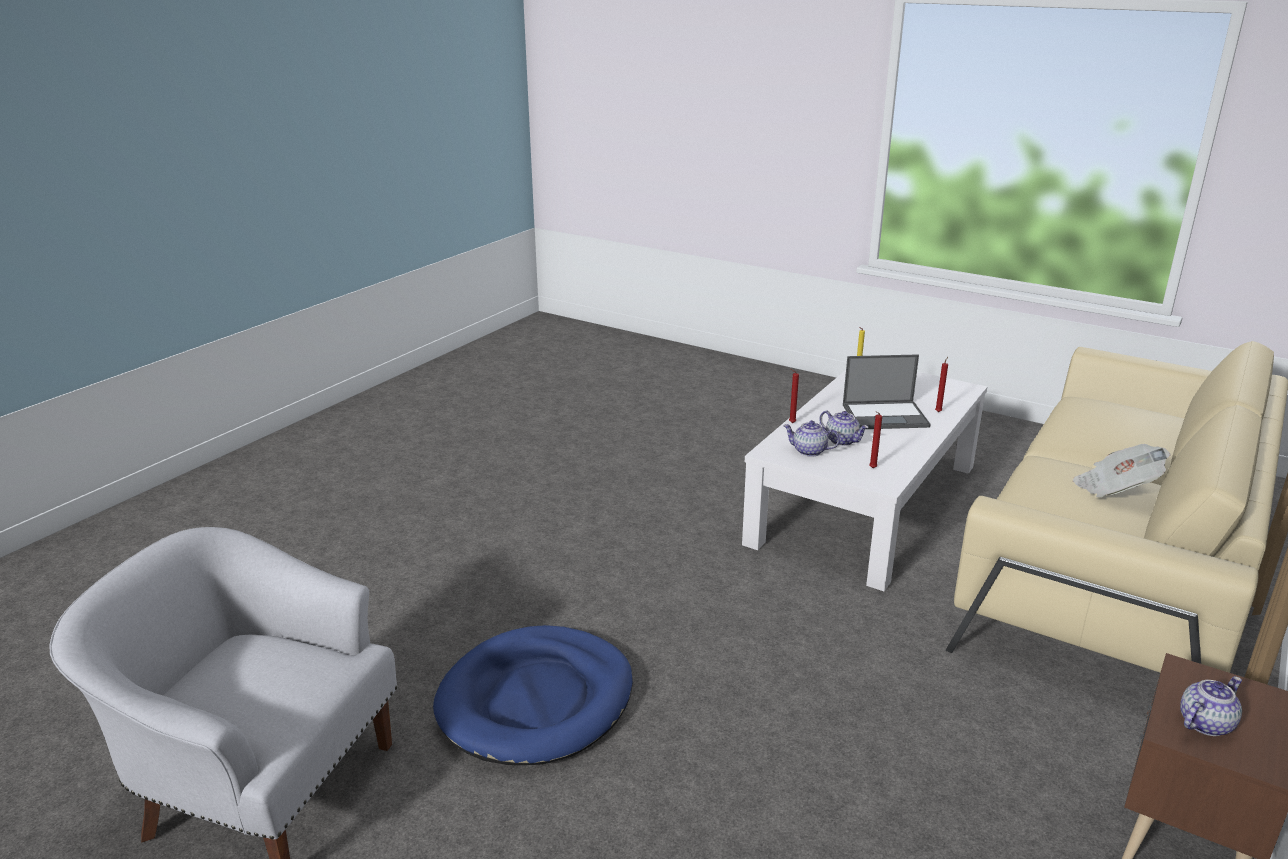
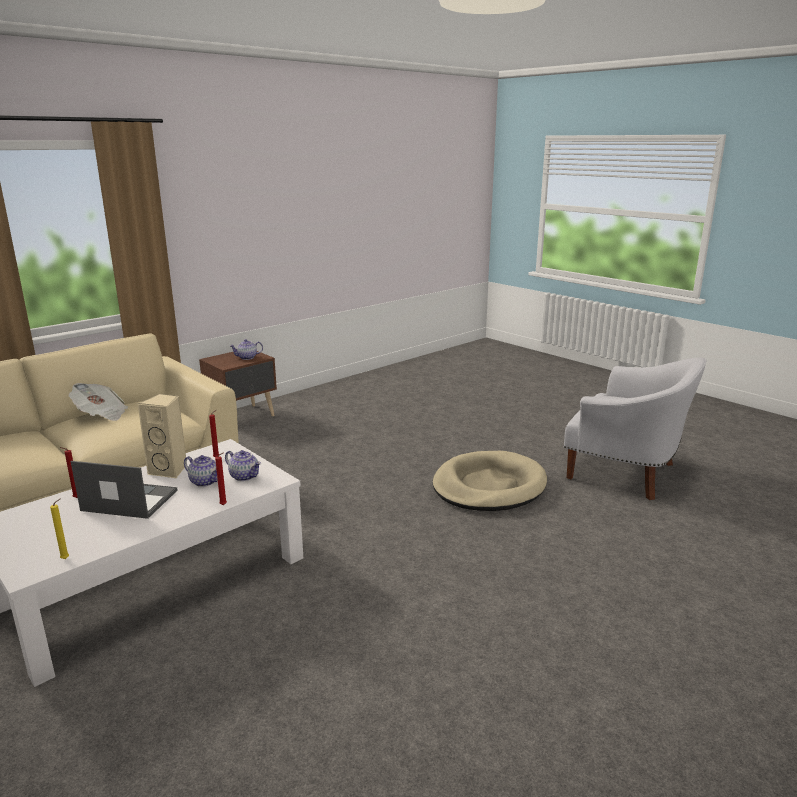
camera: 165 degrees left, 5 degrees down
(536, 700) = (488, 486): blue dog bed -> beige dog bed
(842, 440) = (205, 481): teapot -> teapot turned 150 degrees clockwise
(899, 447) = (170, 470): none -> beige speaker

